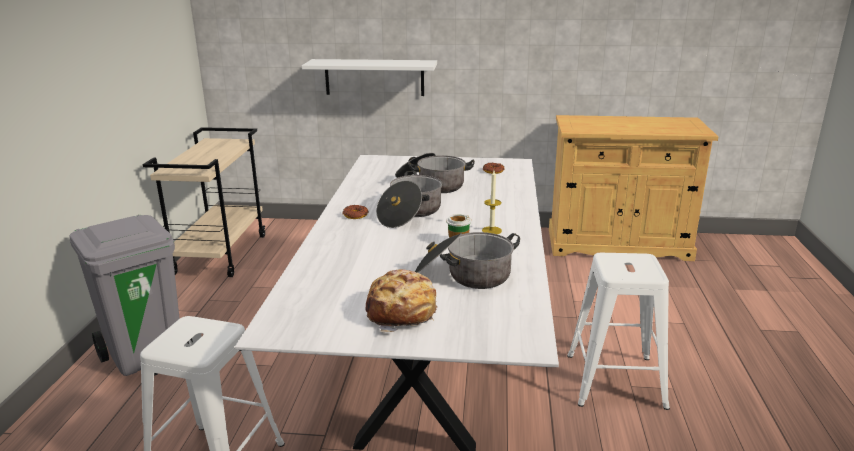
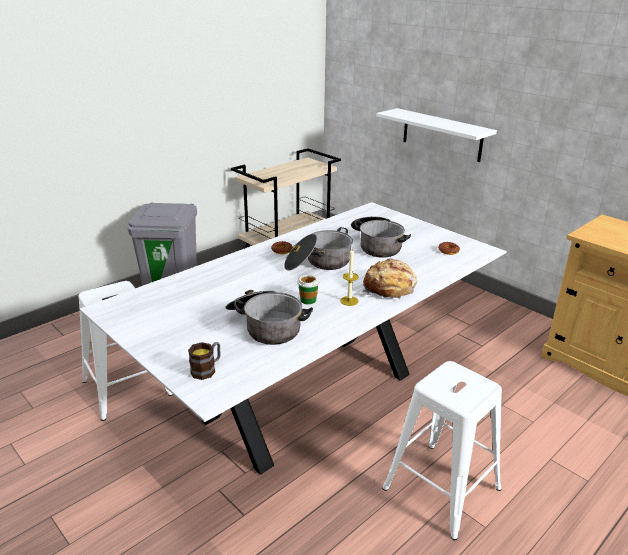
camera: 40 degrees right, 5 degrees up
(402, 312) = (185, 332): bread -> bread (389, 288)
(483, 329) = (207, 369): none -> mug

